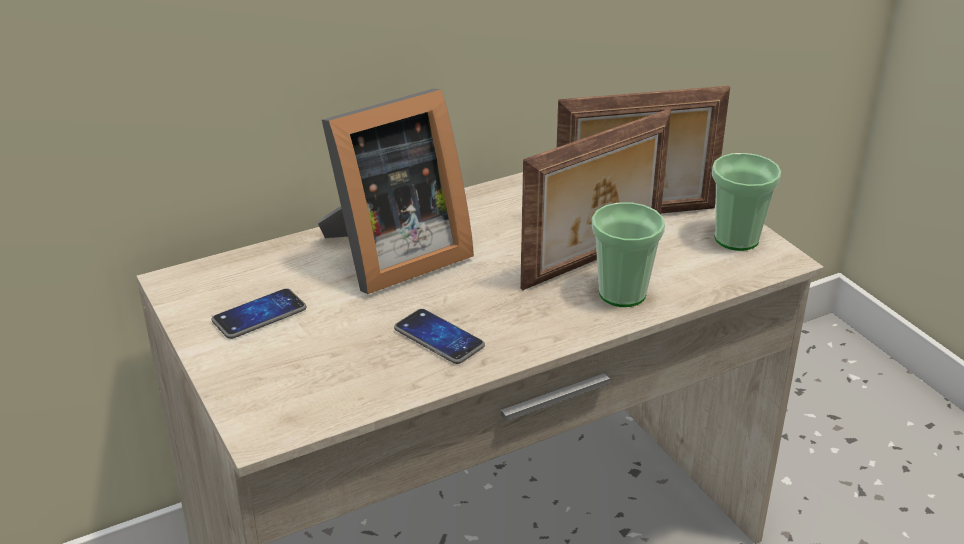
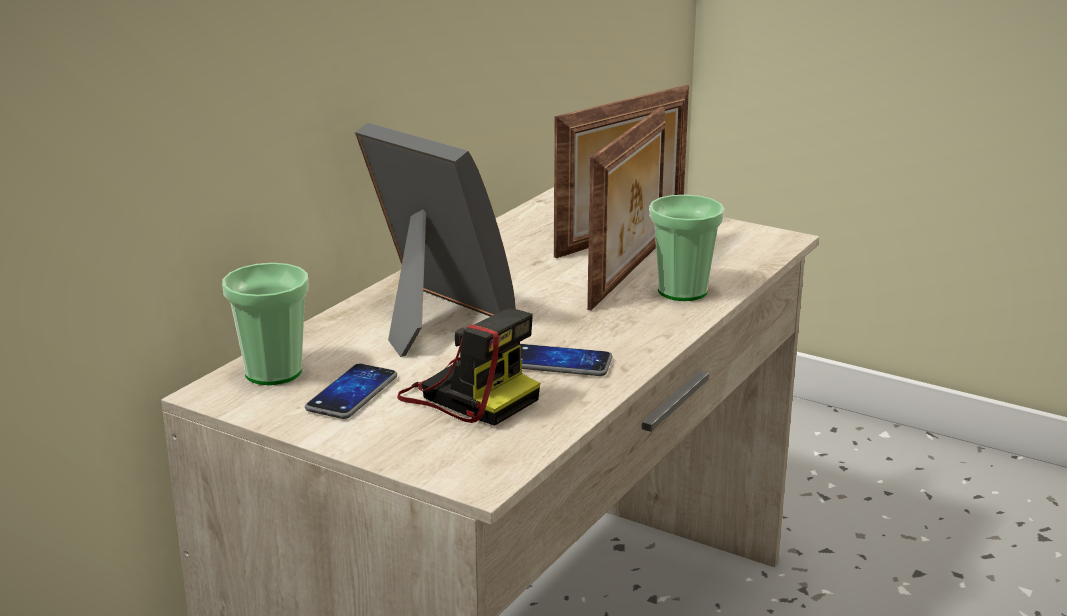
camera: 30 degrees left, 10 degrees down
(337, 346) = (468, 395): none -> camera
(391, 256) = (430, 317): picture frame -> picture frame turned 75 degrees counterclockwise
(736, 239) = (728, 233): cup -> cup (273, 372)

